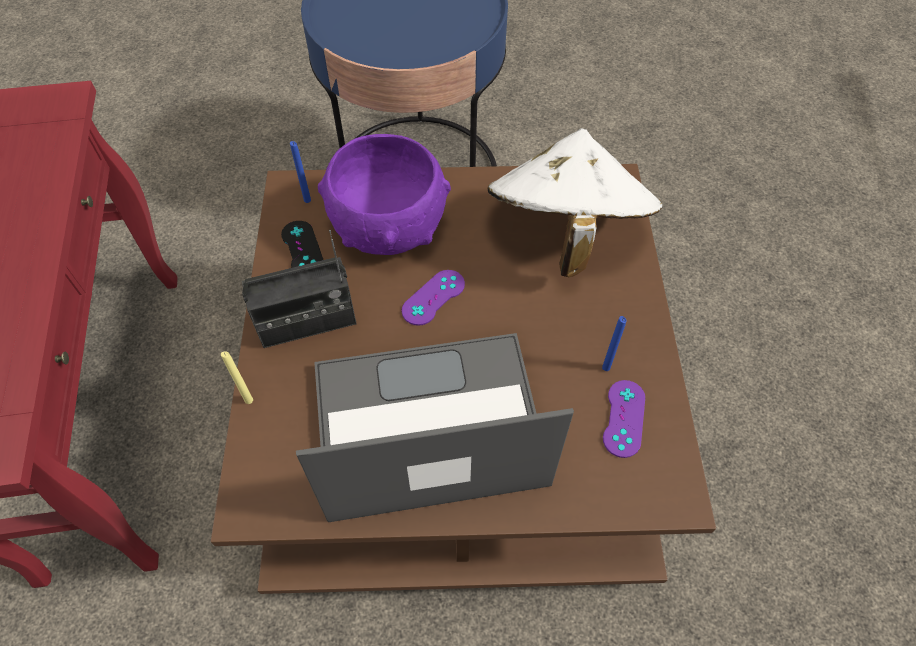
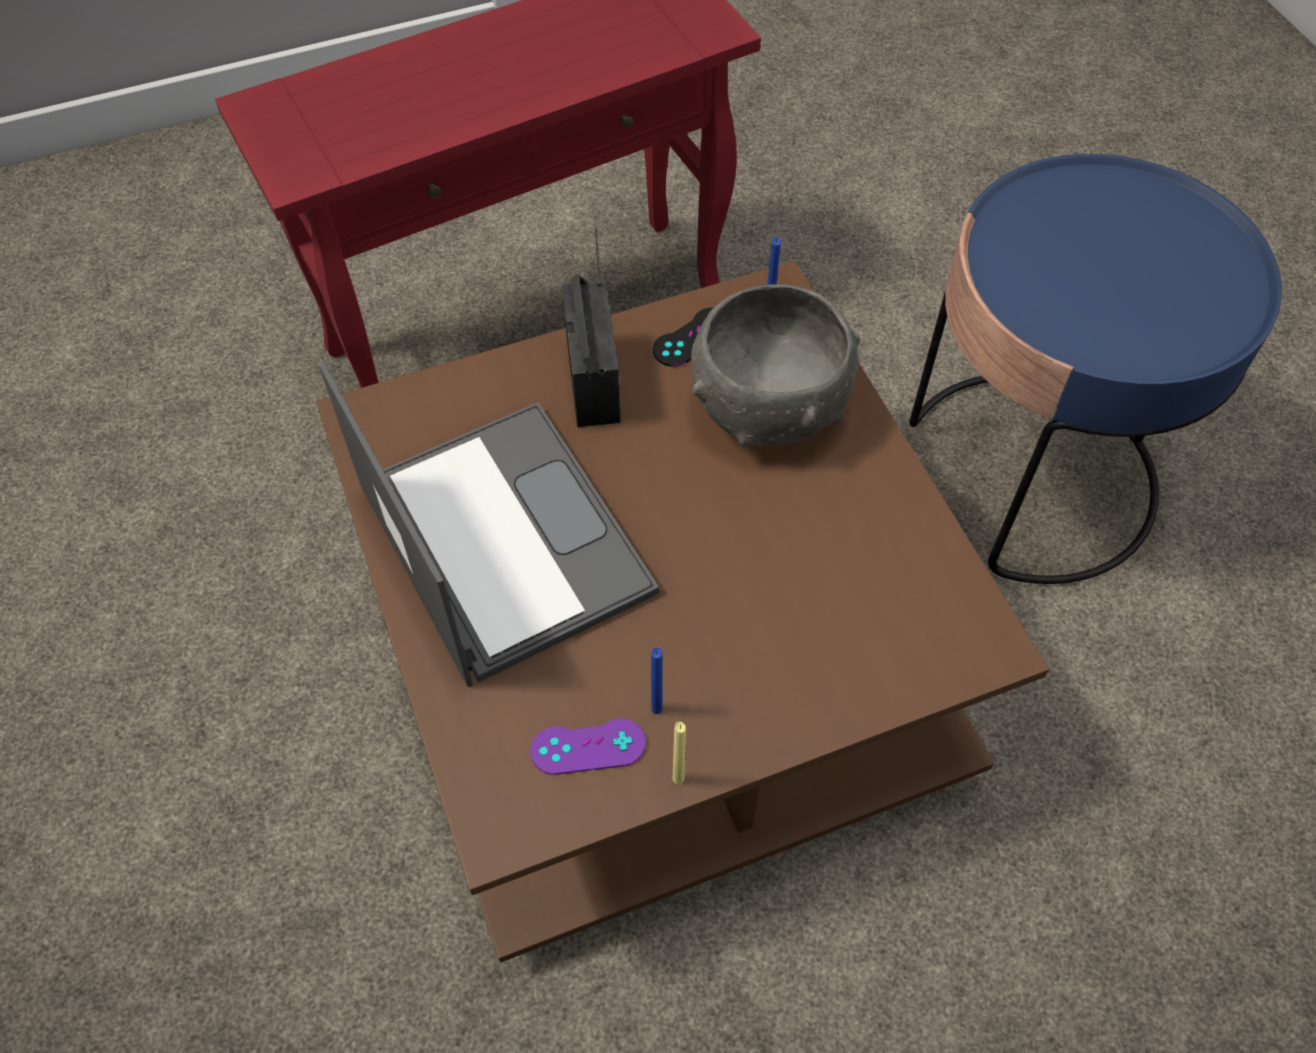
camera: 70 degrees right, 0 degrees up
(249, 400) = (477, 368): yellow candle -> yellow candle (678, 778)
(307, 322) = (593, 380): radio -> radio turned 150 degrees counterclockwise
(388, 226) = (768, 406): purple bowl -> grey bowl
(433, 297) = (682, 488): purple game controller -> none
(565, 233) = (860, 606): white hat -> none

